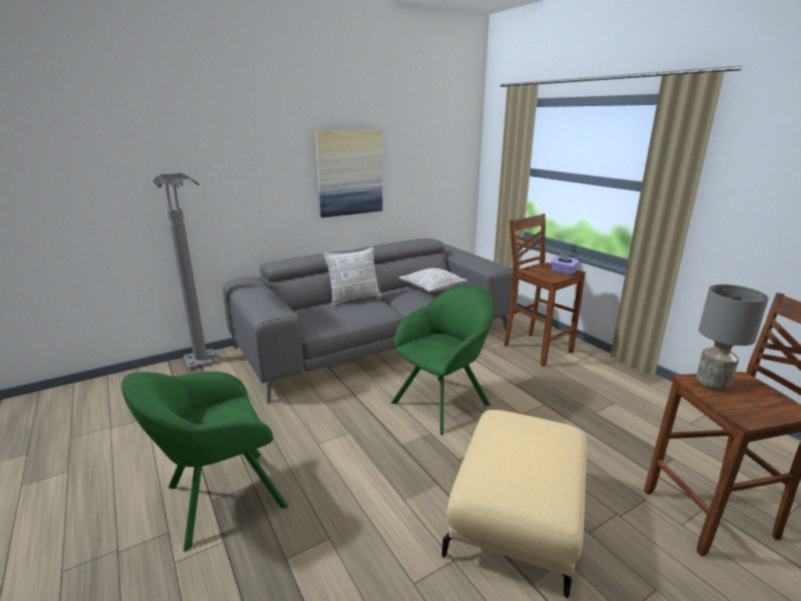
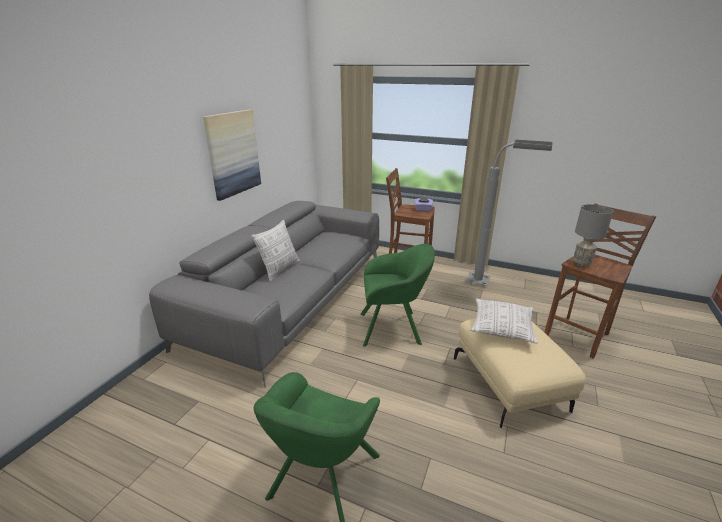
camera: 35 degrees left, 5 degrees up
(206, 369) = (162, 384): grey floor lamp -> grey floor lamp (493, 283)
(432, 287) = (327, 242): pillow -> pillow (502, 328)
(444, 401) = (393, 328): green armchair -> green armchair turned 75 degrees clockwise

